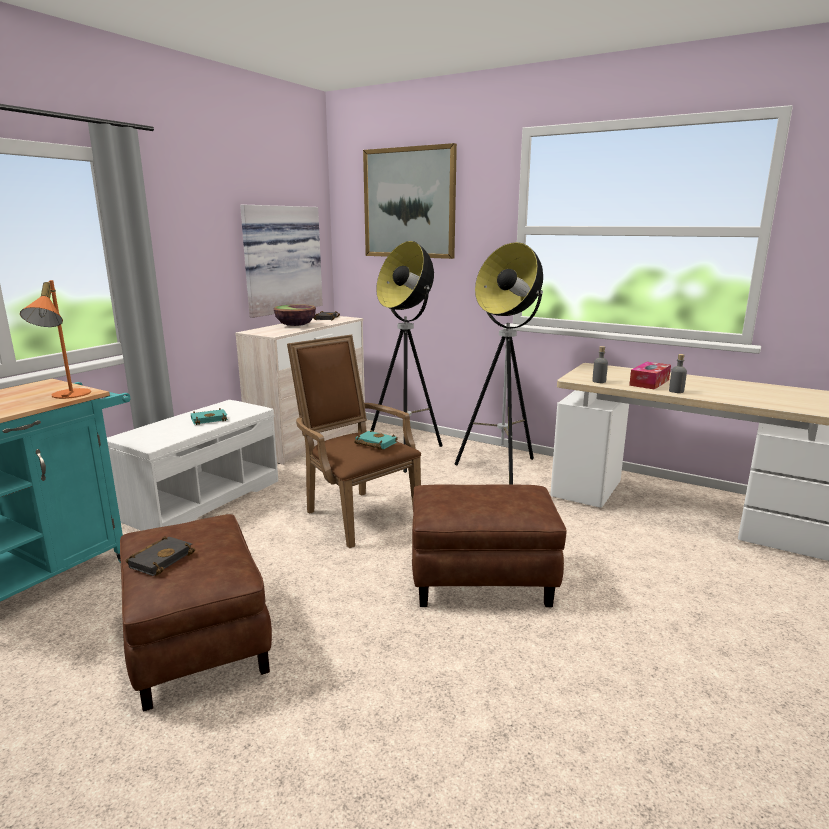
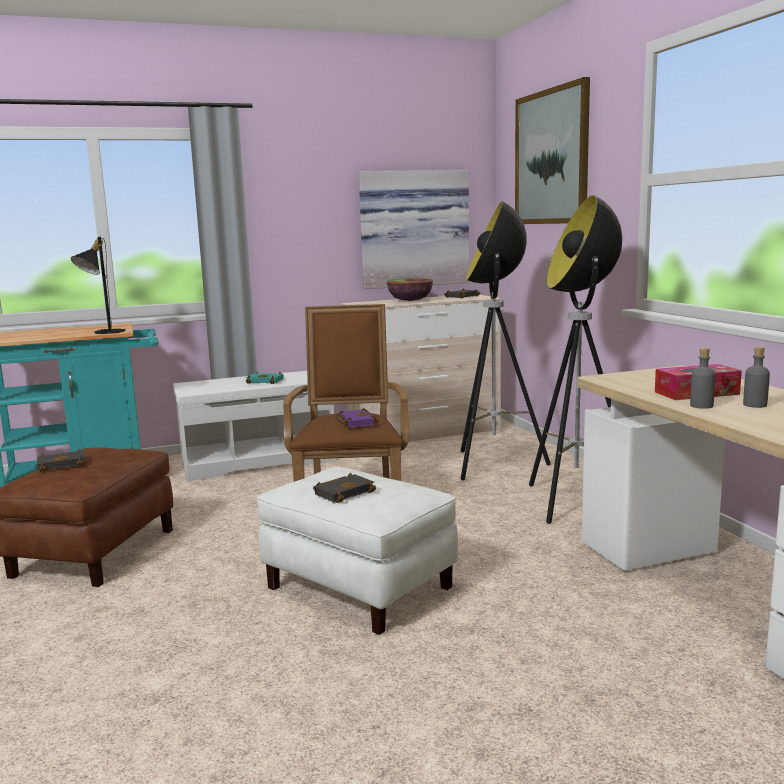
camera: 40 degrees right, 5 degrees down
(66, 395) = (103, 332): orange table lamp -> black table lamp
(374, 443) = (354, 422): turquoise book -> purple book
(480, 579) = (358, 588): brown ottoman -> white ottoman
(485, 504) = (344, 492): none -> black book
(599, 381) = (627, 383): grey bottle -> grey bottle (755, 405)

